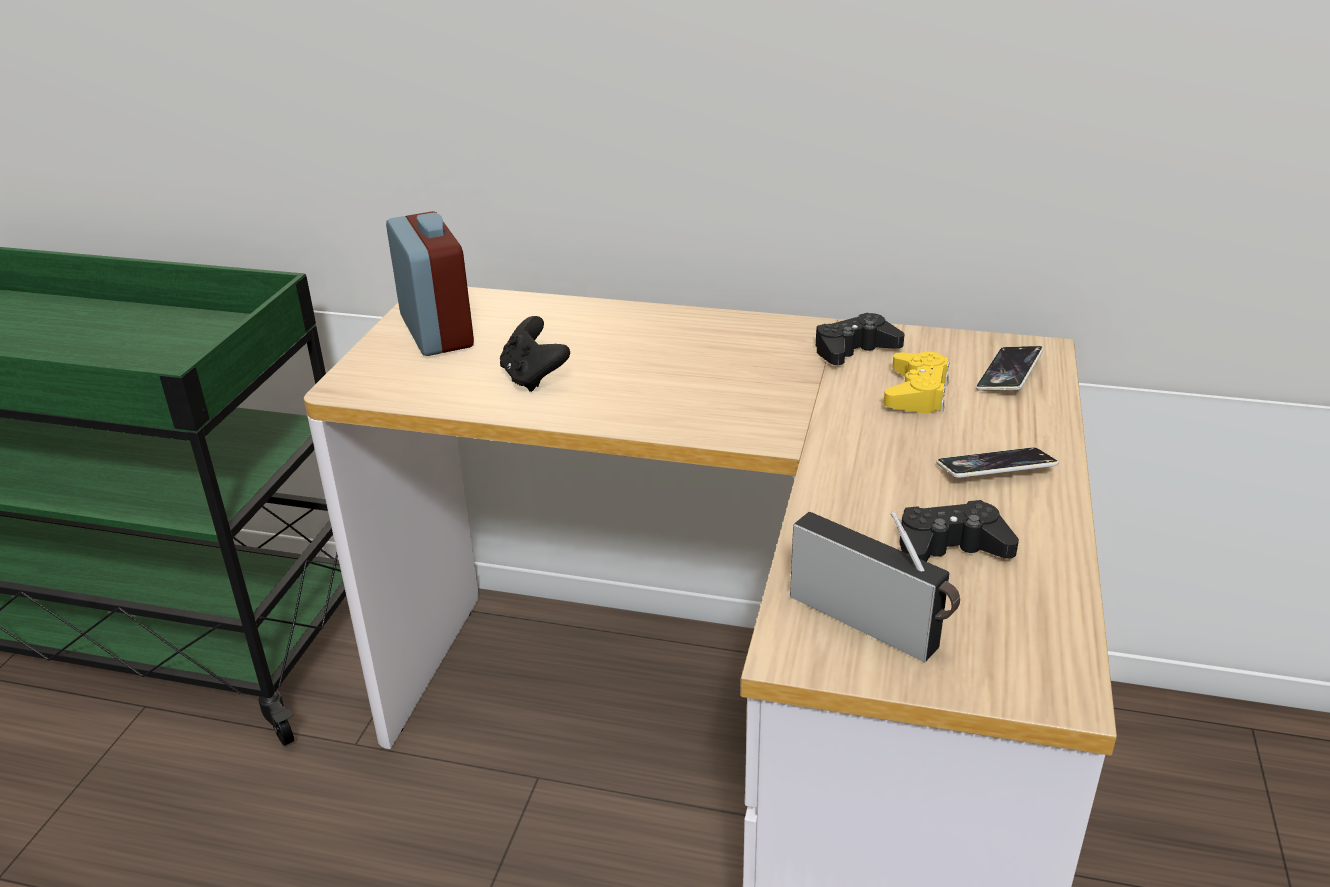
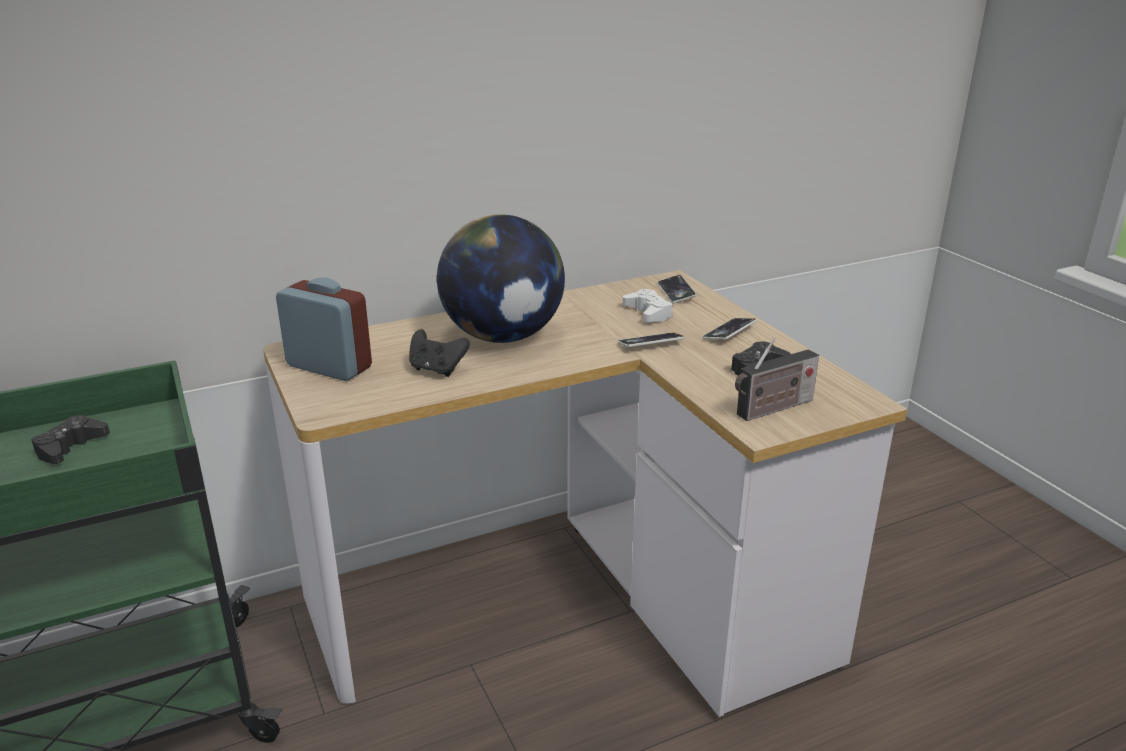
camera: 40 degrees left, 5 degrees down
(672, 360) = (503, 337): none -> globe
(847, 442) = (650, 344): none -> phone
(854, 350) = (589, 303): black game controller -> black game controller (70, 447)
(871, 624) = (772, 409): radio -> radio turned 150 degrees clockwise
(916, 392) = (648, 313): yellow game controller -> white game controller

